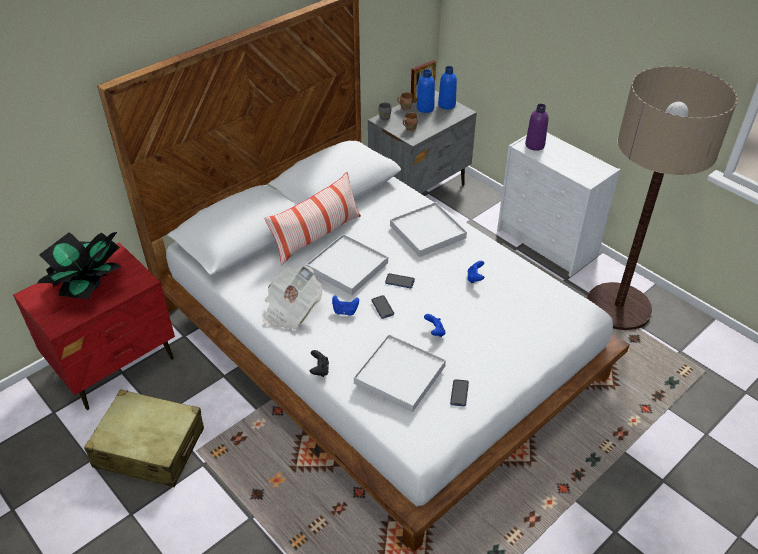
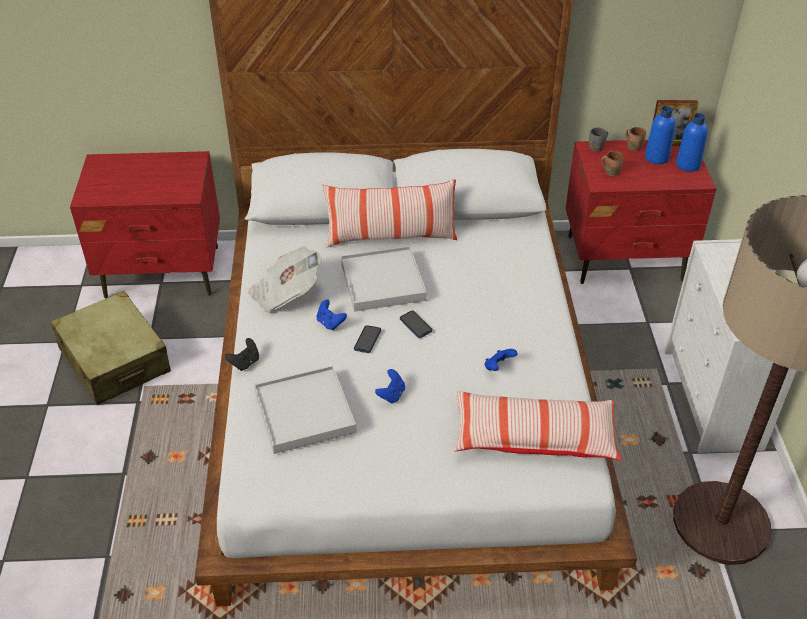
camera: 40 degrees right, 0 degrees up
(89, 286) = (145, 177): potted plant -> none
(420, 188) = (625, 258): grey nightstand -> red nightstand
(428, 232) = (506, 292): white tray -> none
(459, 393) = (341, 468): phone -> none
(534, 145) = (727, 256): purple bottle -> none
(538, 305) = (534, 437): none -> pillow

